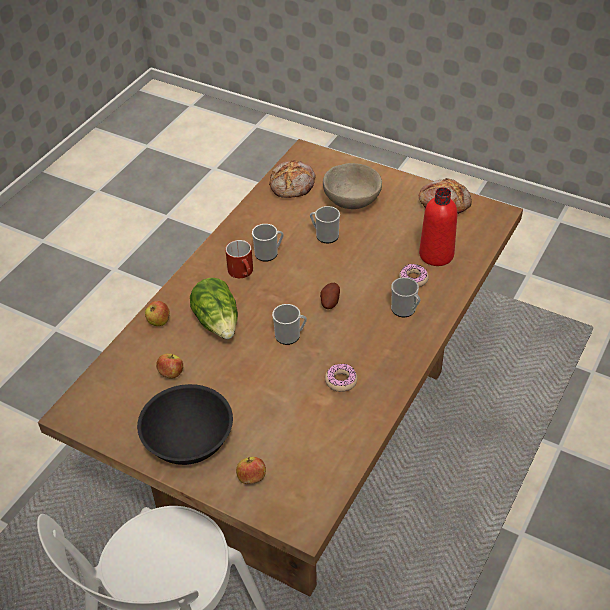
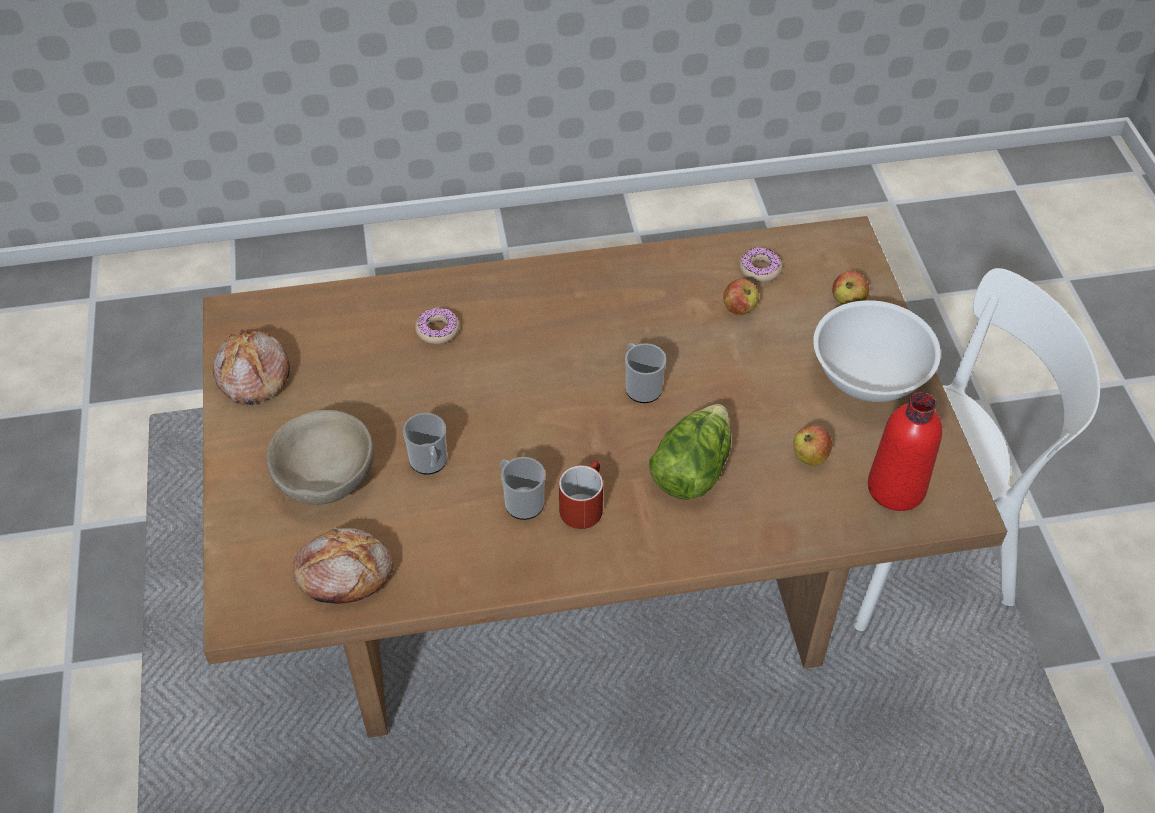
camera: 130 degrees left, 5 degrees up
(159, 321) = (753, 531): apple -> apple (739, 308)
(188, 442) = (870, 376): black bowl -> white bowl
(329, 302) = (551, 384): potato -> none
(341, 381) = (659, 306): donut -> donut (760, 269)
(405, 310) = (499, 310): mug -> none
(436, 255) = (372, 332): red bottle -> red bottle (896, 488)

